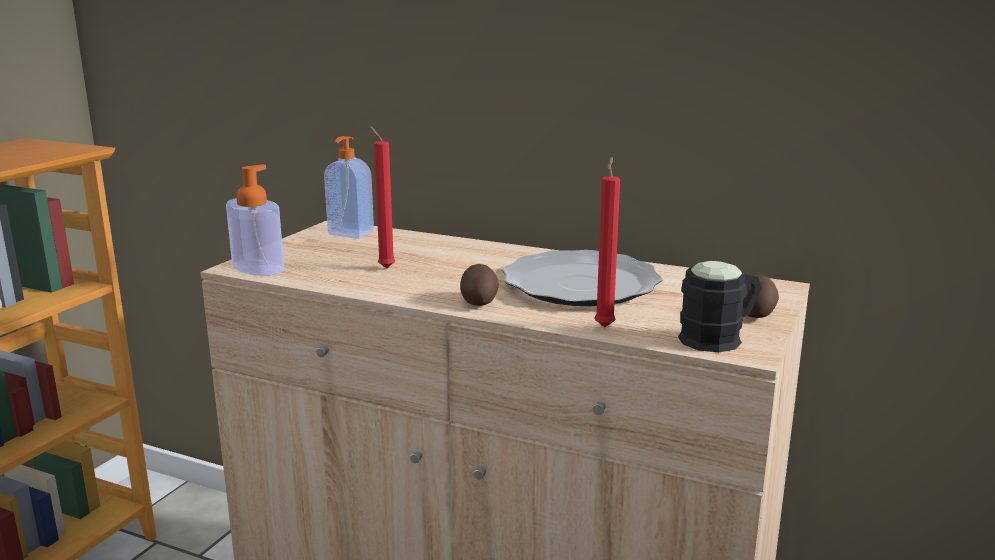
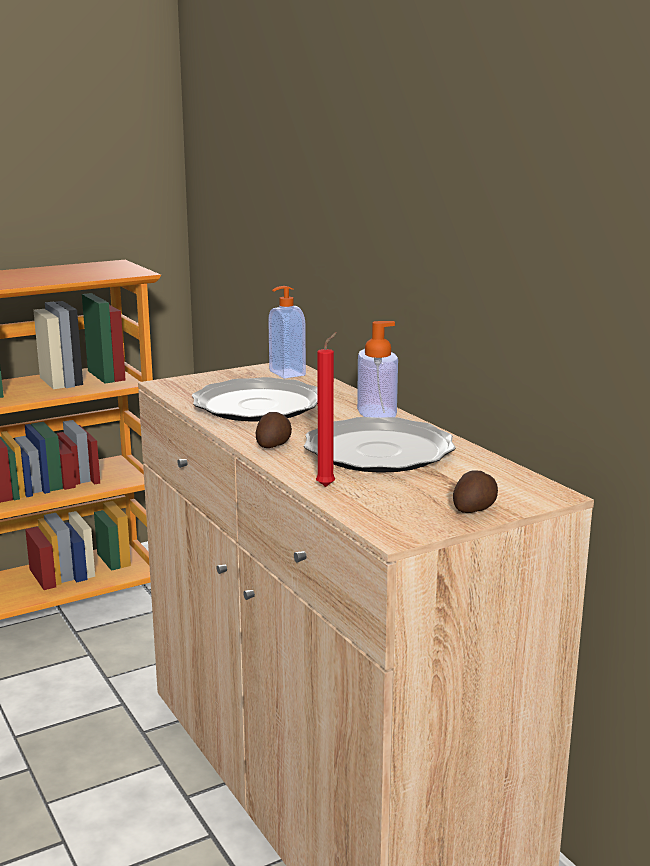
camera: 35 degrees right, 0 degrees up
(258, 268) = (176, 387): soap dispenser -> soap dispenser (376, 412)
(384, 267) = (259, 405): red candle -> plate
(719, 338) = (398, 518): black mug -> none

